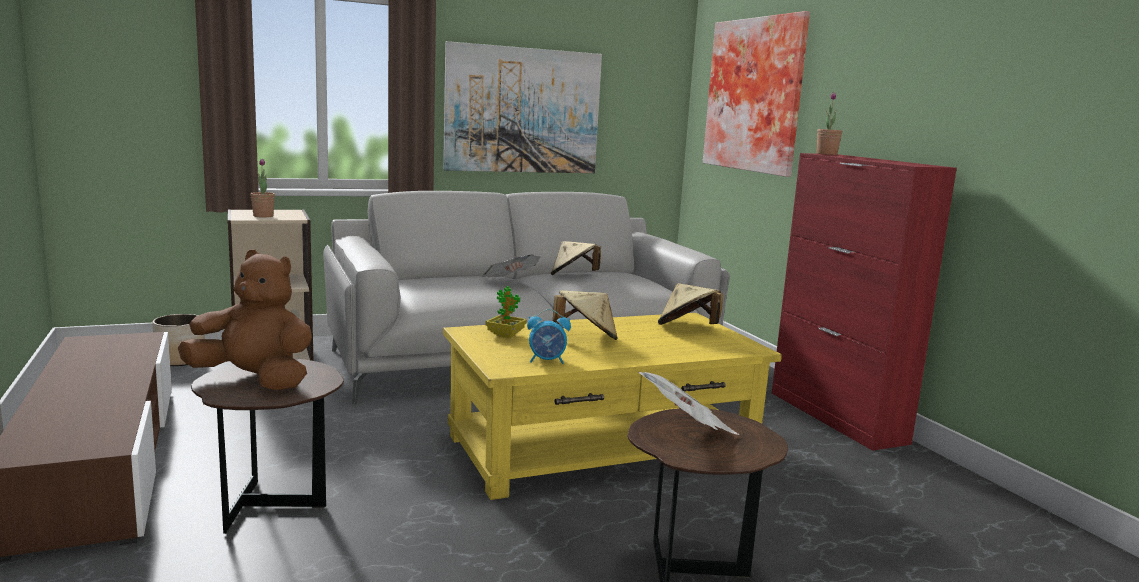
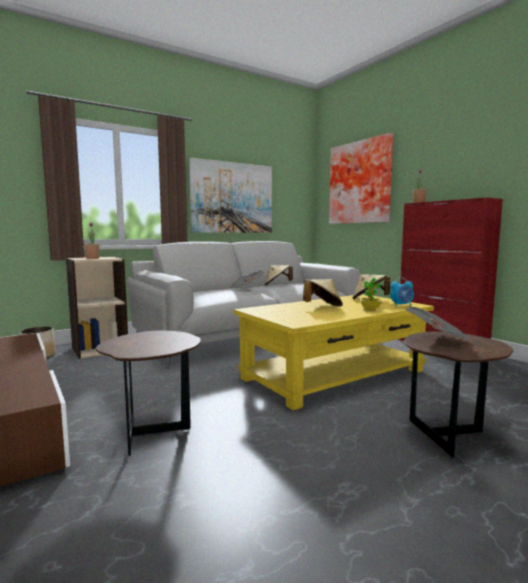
camera: 10 degrees left, 5 degrees down
(254, 380) = (140, 343): brown plush toy -> none
(505, 335) = (275, 309): potted plant -> potted plant (370, 309)
(547, 361) = (315, 318): alarm clock -> alarm clock (401, 305)

